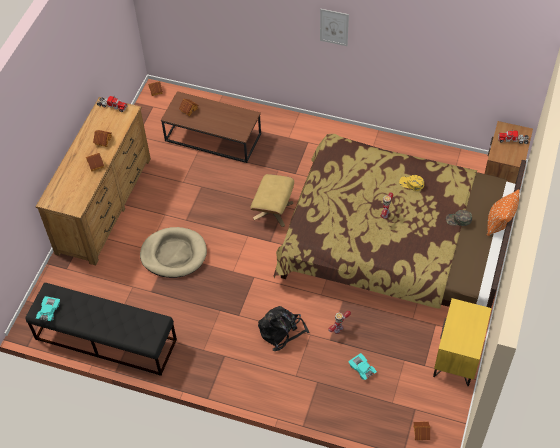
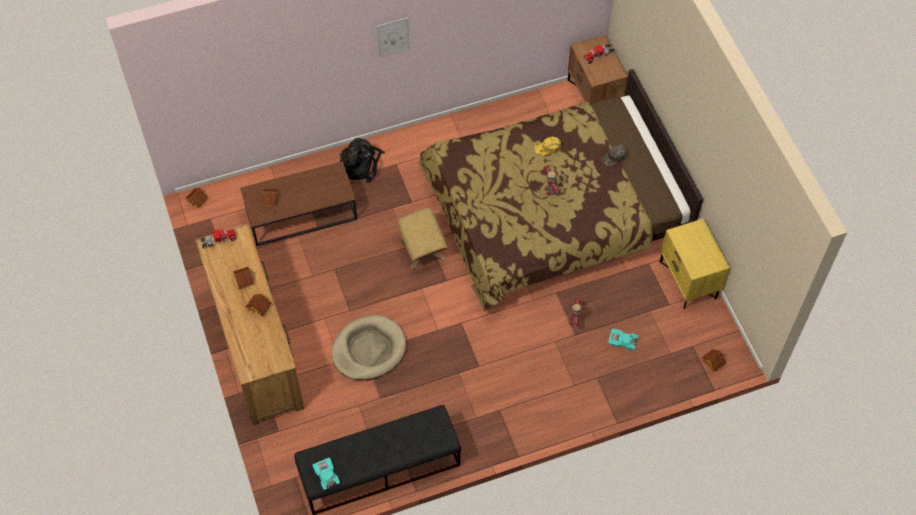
camera: 40 degrees left, 5 degrees up
(281, 331) = (528, 355): black backpack -> black backpack (361, 165)
(499, 223) = (647, 139): orange pillow -> none

